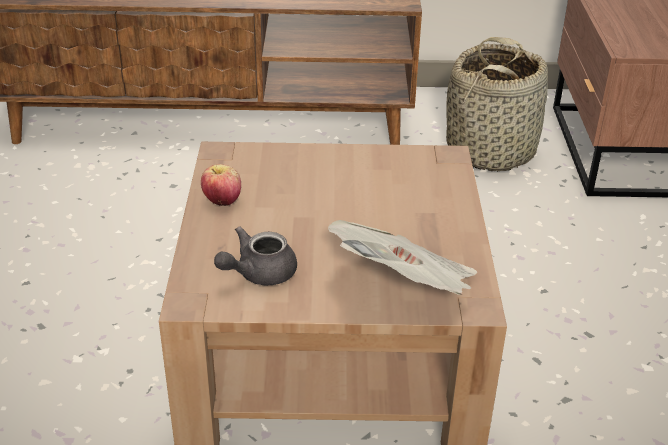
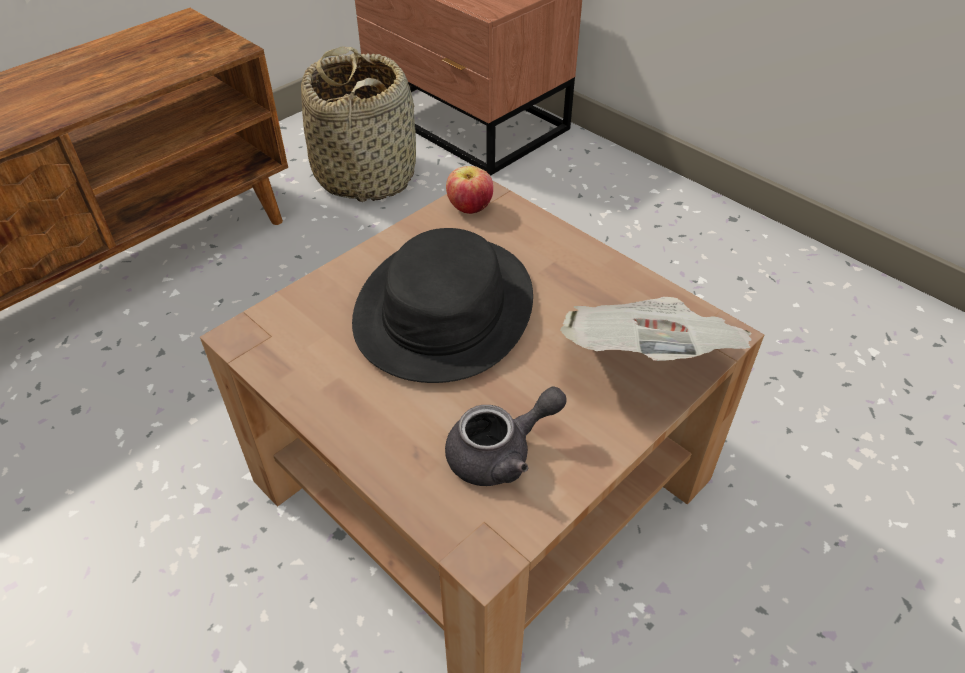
camera: 45 degrees left, 10 degrees up
(222, 201) = (336, 395): apple -> apple (470, 208)
(258, 273) = (500, 453): grey teapot -> grey teapot turned 120 degrees counterclockwise
(333, 197) = (443, 308): none -> black hat

